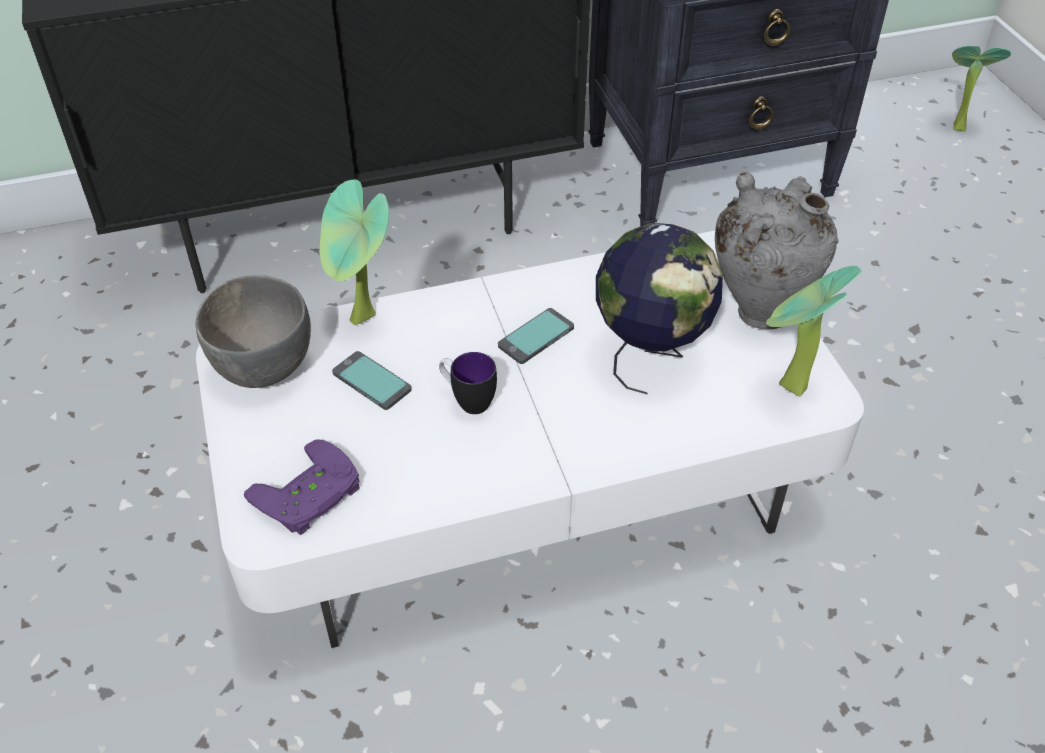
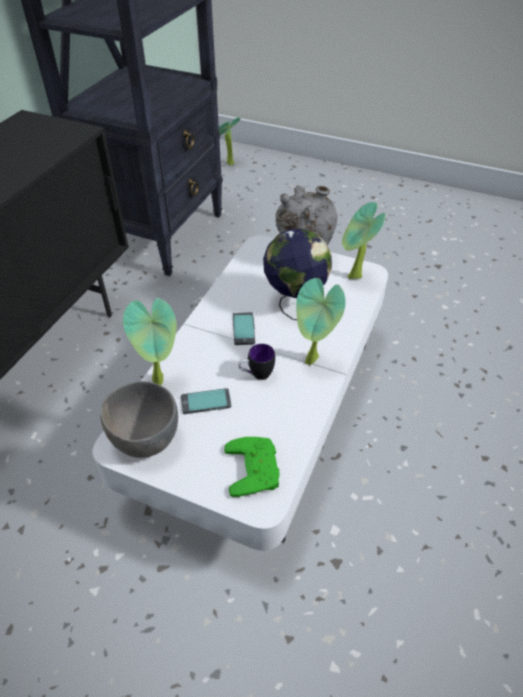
camera: 50 degrees left, 0 degrees up
(310, 496) = (256, 469): purple game controller -> green game controller
(555, 444) = (313, 362): none -> potted plant

